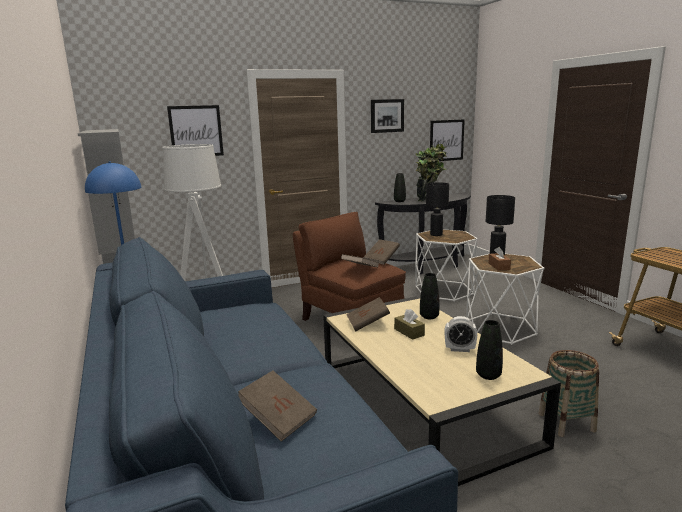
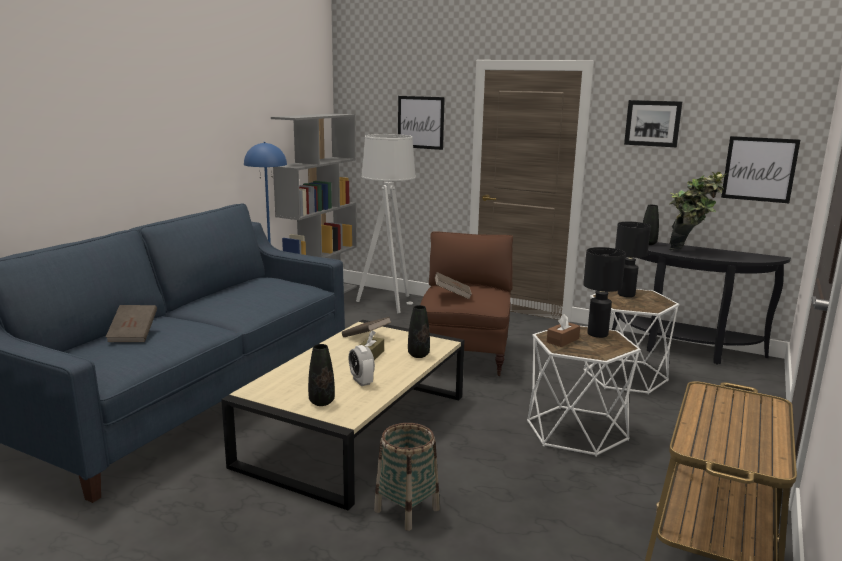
camera: 50 degrees right, 0 degrees up
(382, 259) = (497, 295): brown book -> none

